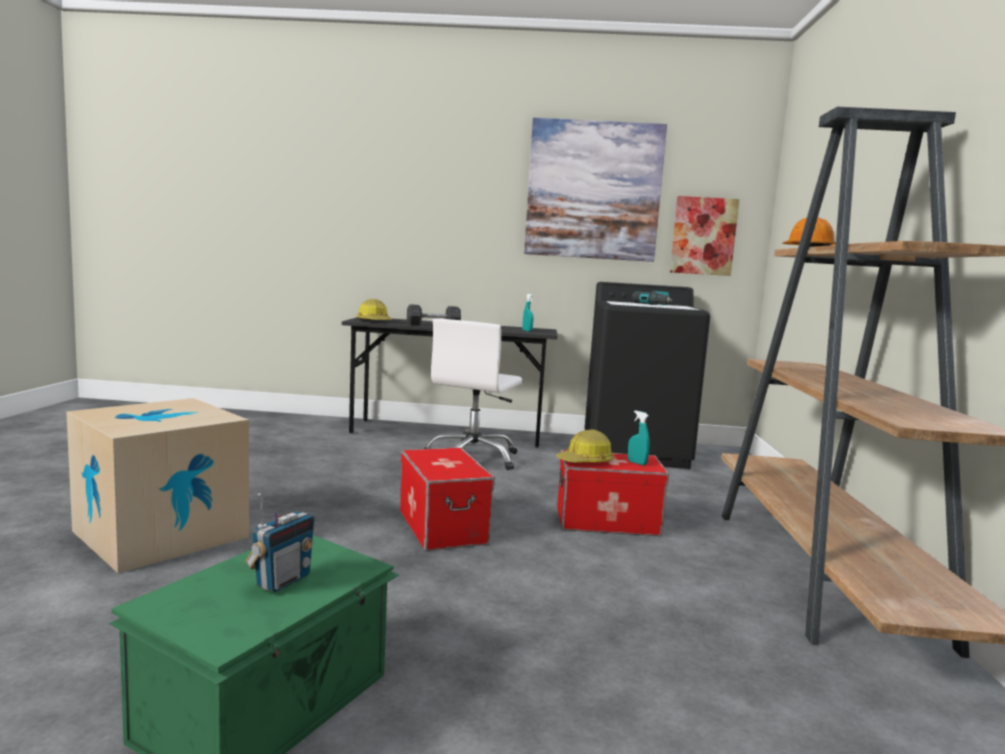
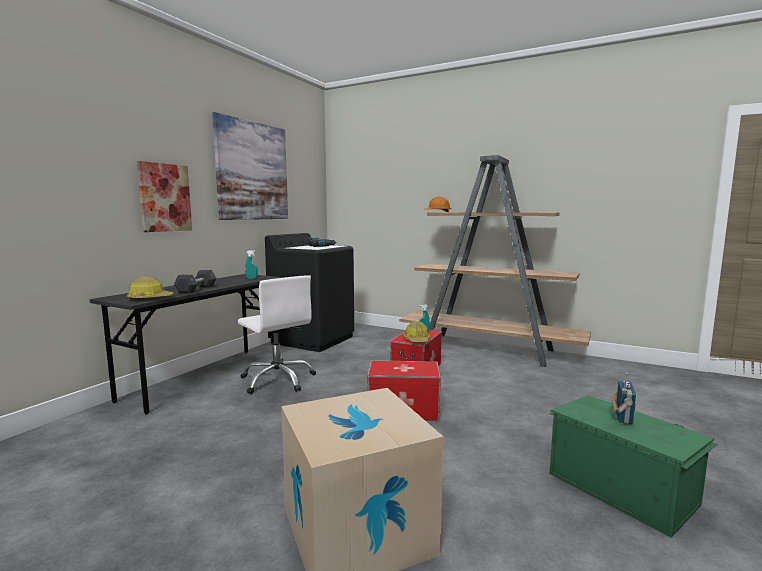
camera: 65 degrees left, 0 degrees up
(282, 581) = (623, 418): radio -> radio turned 60 degrees clockwise
(703, 236) = (304, 201): picture -> picture (165, 197)

